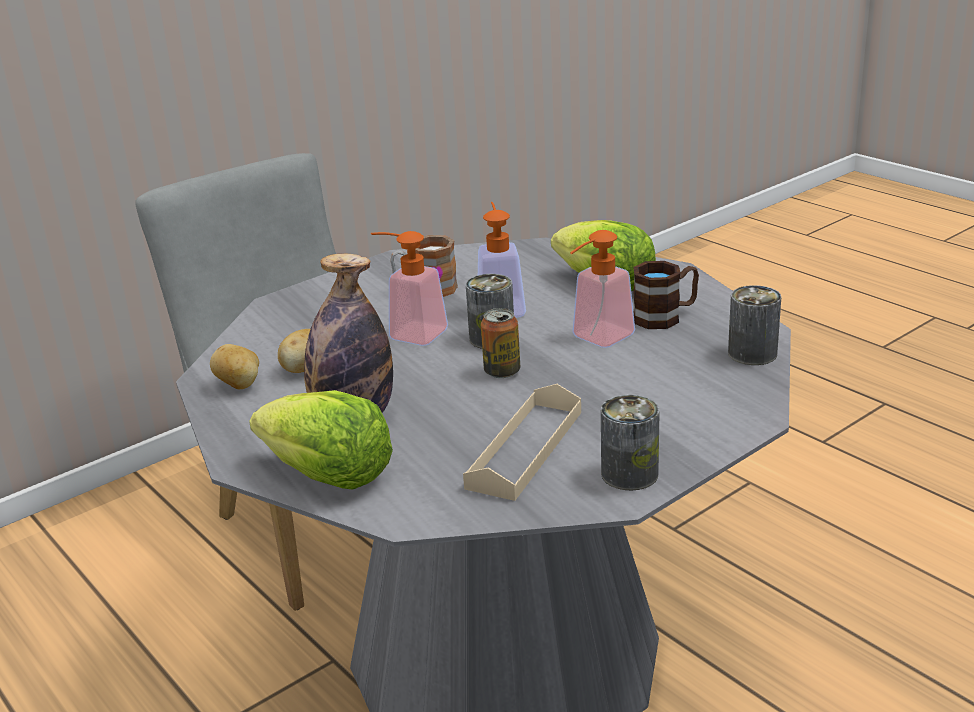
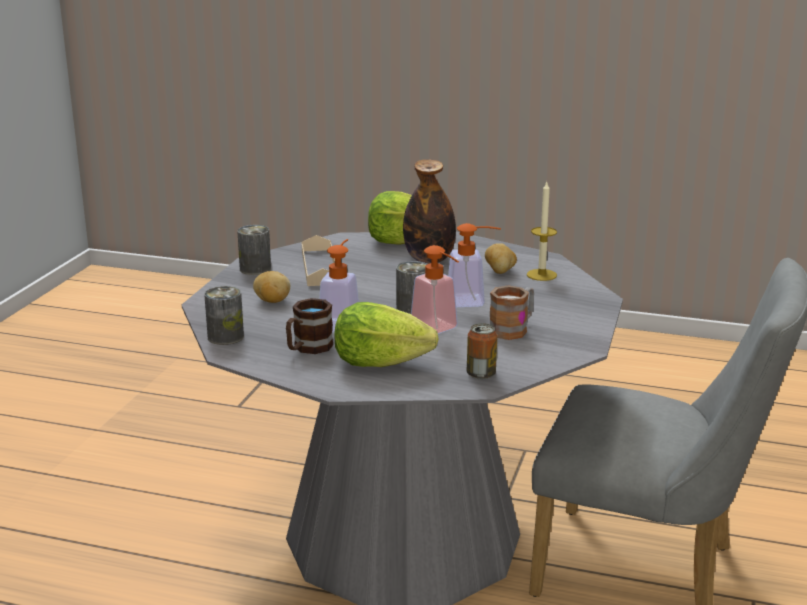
camera: 145 degrees right, 5 degrees down
(239, 385) = (520, 258): potato -> potato (272, 301)
(268, 350) = (541, 275): none -> candle
(502, 371) = (379, 294): can -> can (481, 374)

